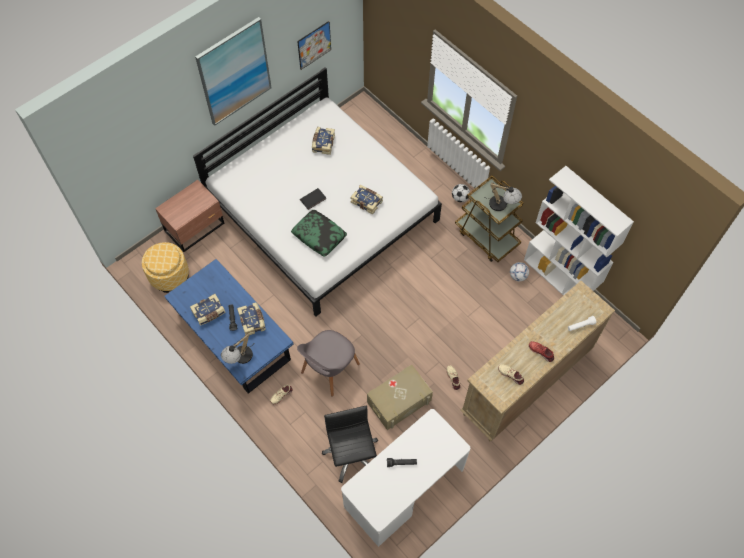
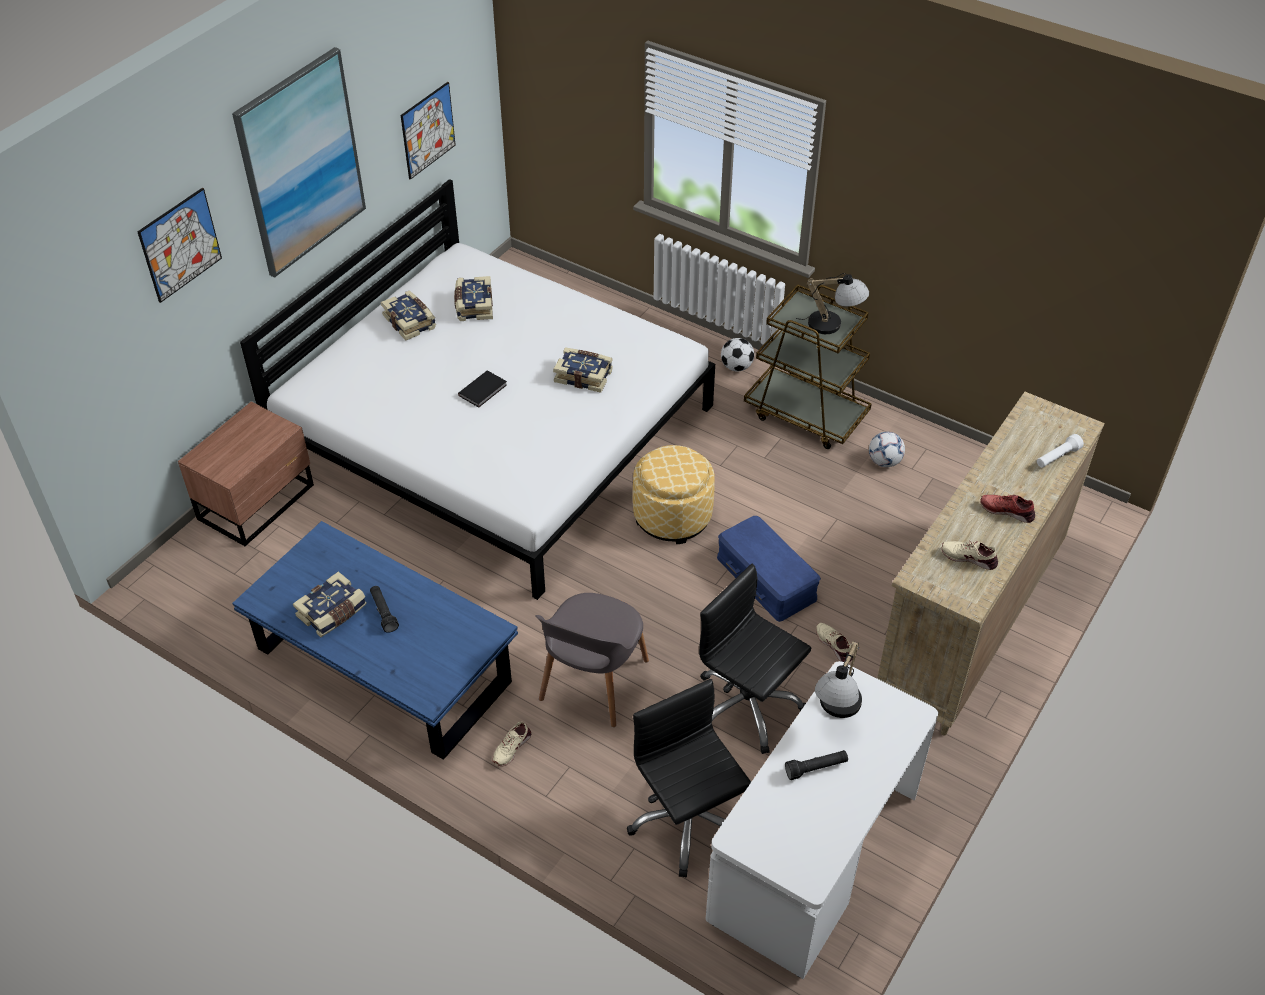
camera: 15 degrees left, 15 degrees down
(162, 117) = (180, 245): none -> picture
(169, 275) = (225, 590): ottoman -> ottoman (672, 516)
(239, 359) = (418, 678): table lamp -> table lamp (837, 710)
(252, 321) = (425, 608): book -> book (410, 322)
(319, 235) = (513, 443): pillow -> none
(399, 401) = (747, 706): beige storage box -> black office chair
(432, 331) = (765, 578): none -> blue storage box
(559, 278) = (958, 451): white bookcase -> none

